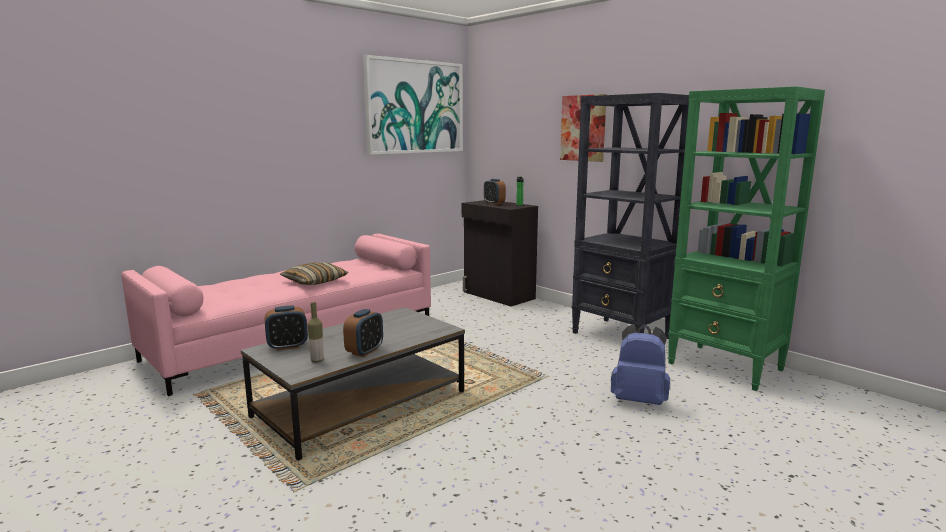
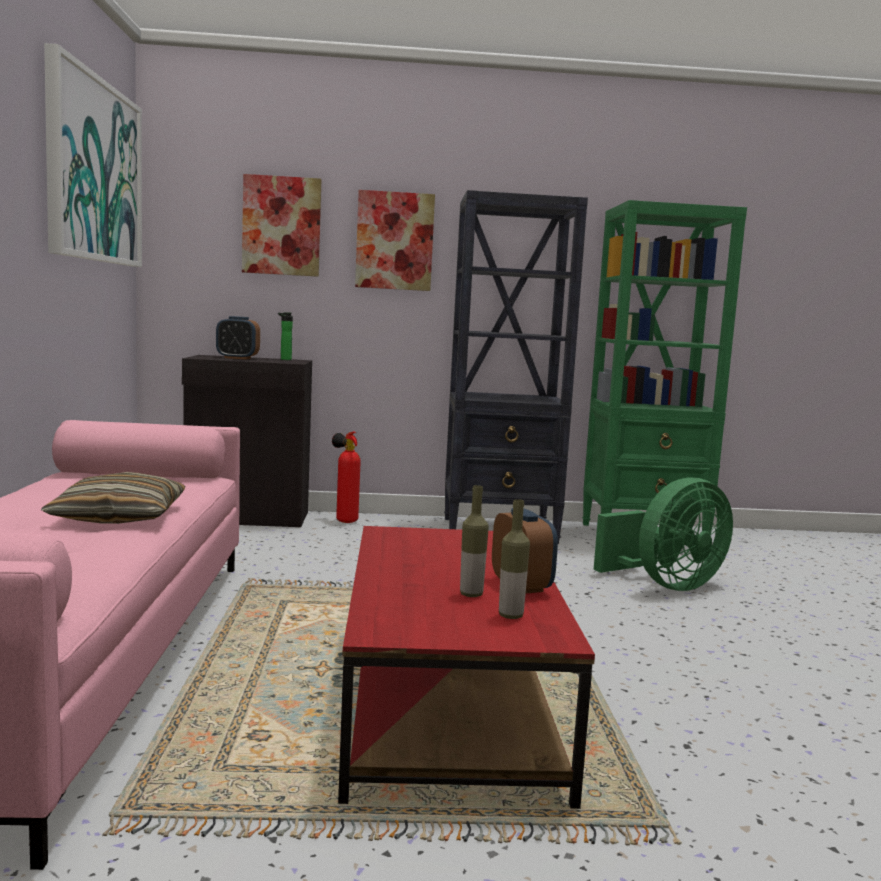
camera: 50 degrees left, 5 degrees down
(287, 346) = (401, 615): alarm clock -> none
(335, 348) = (471, 594): none -> bottle
(362, 404) = (446, 702): grey coffee table -> red coffee table
(526, 122) = (281, 226): none -> picture
(542, 308) = (344, 521): none -> fire extinguisher
(639, 400) = (667, 585): blue backpack -> green fan

